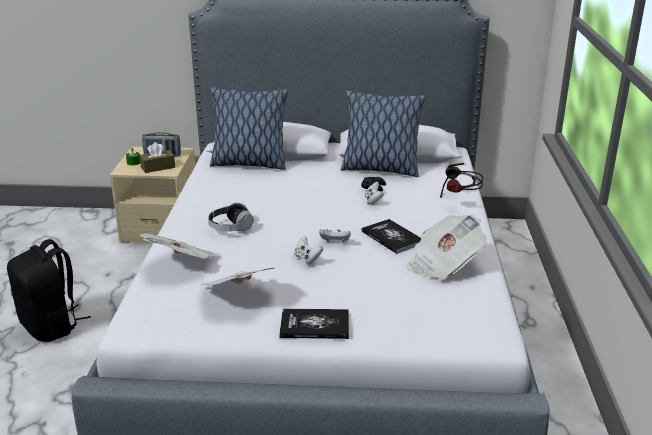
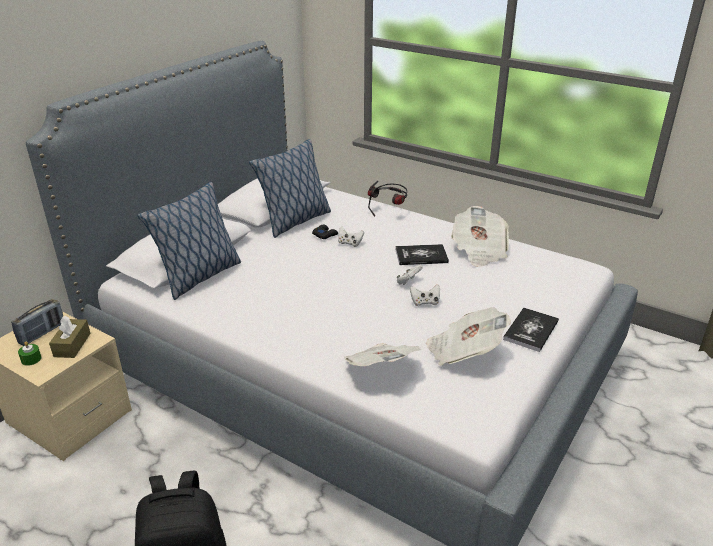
camera: 60 degrees left, 5 degrees up
(230, 228) = (331, 324): headphones -> none

